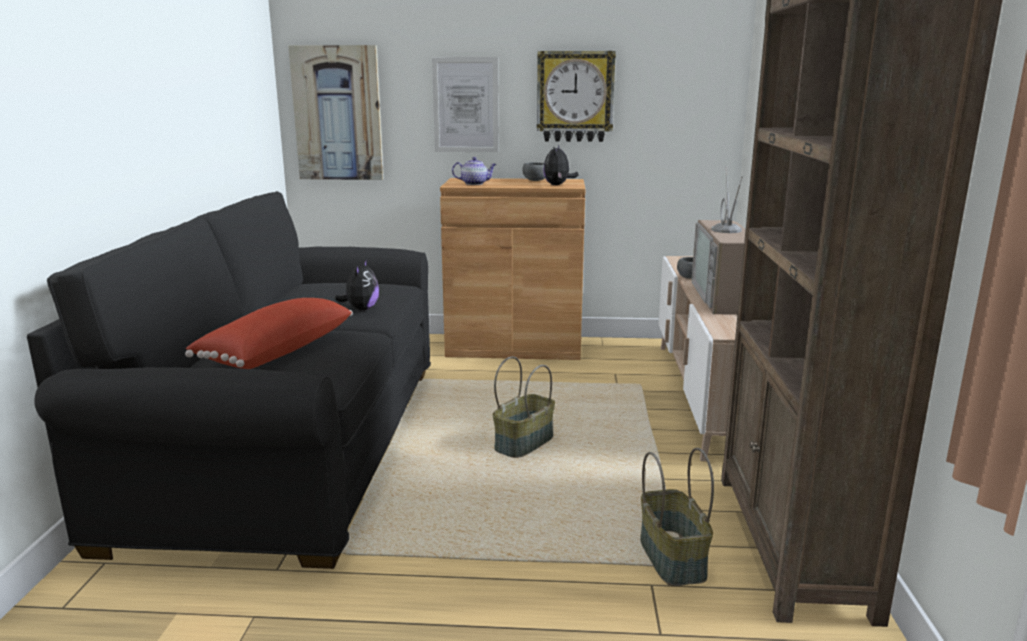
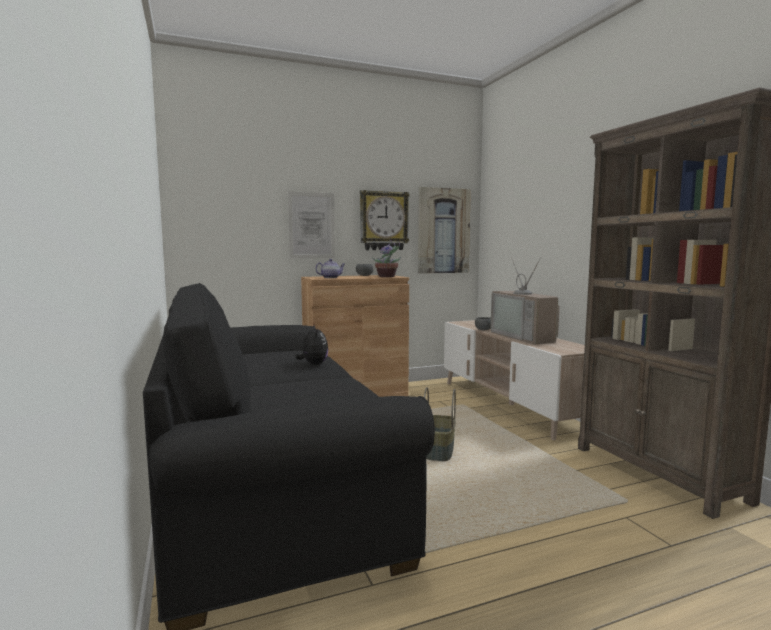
camera: 25 degrees left, 10 degrees down
(275, 351) = (302, 395): red pillow -> none
(338, 113) = (214, 230): picture -> picture (443, 231)
(558, 185) = (387, 276): plush toy -> potted plant
(673, 558) = (616, 498): basket -> none

